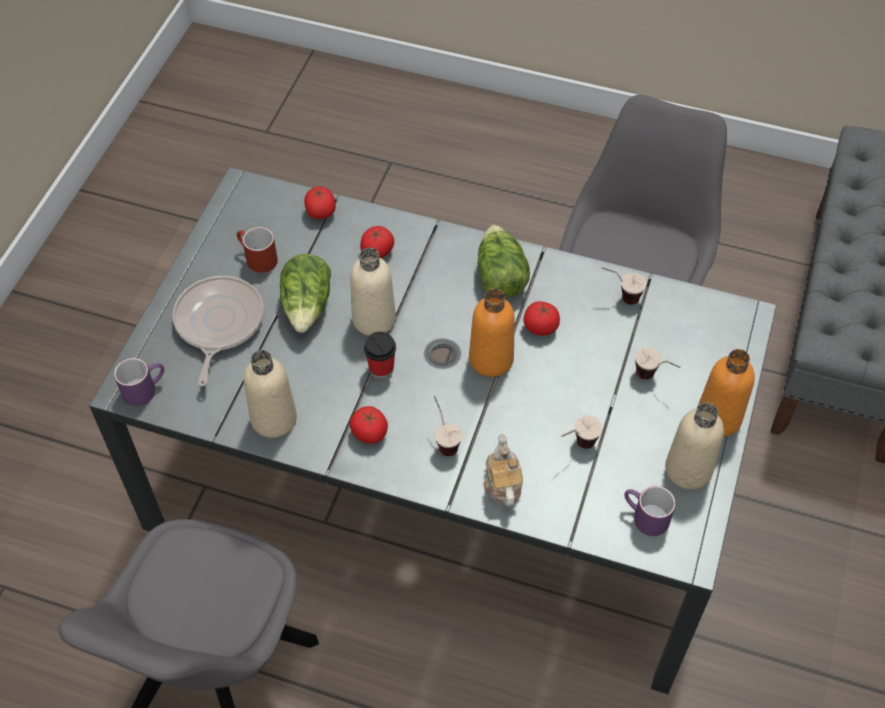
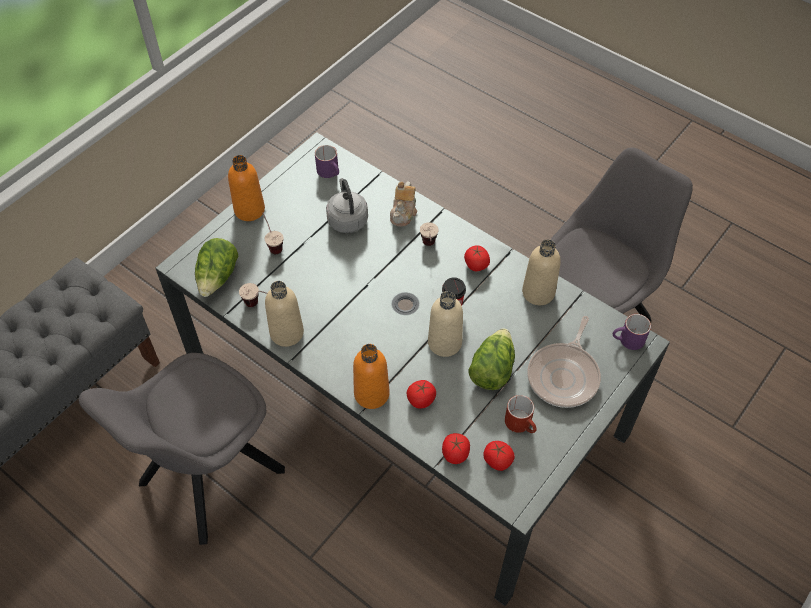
camera: 160 degrees left, 0 degrees up
(491, 359) = (373, 288): orange bottle -> orange bottle (371, 394)
(499, 275) = (335, 349): lettuce -> lettuce (218, 277)
(541, 327) = (327, 300): tomato -> tomato (497, 460)
(577, 447) = (347, 219): cup -> grey kettle
(688, 469) = (288, 188): beige bottle -> beige bottle (286, 333)

